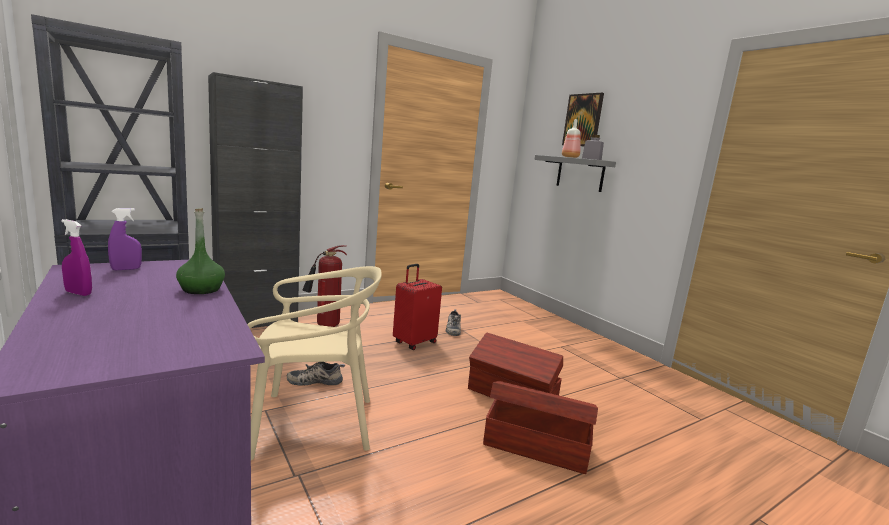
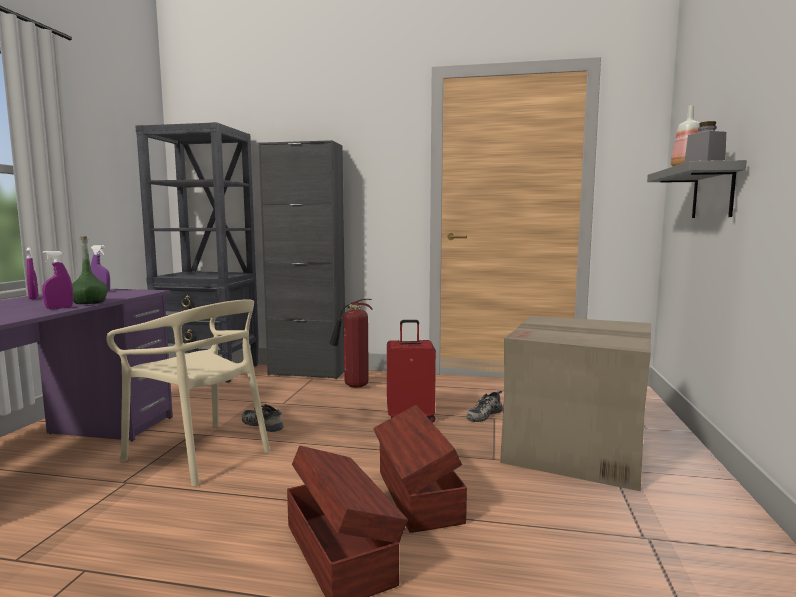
camera: 45 degrees right, 5 degrees down
(207, 304) = (59, 308): none -> purple spray bottle
(531, 340) = (576, 450): none -> cardboard box
(583, 120) = (716, 105): picture -> none

